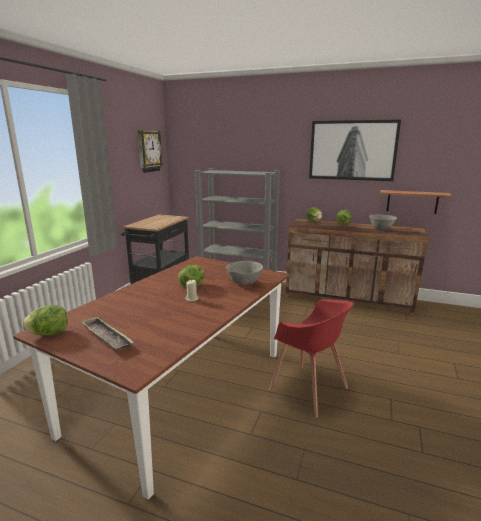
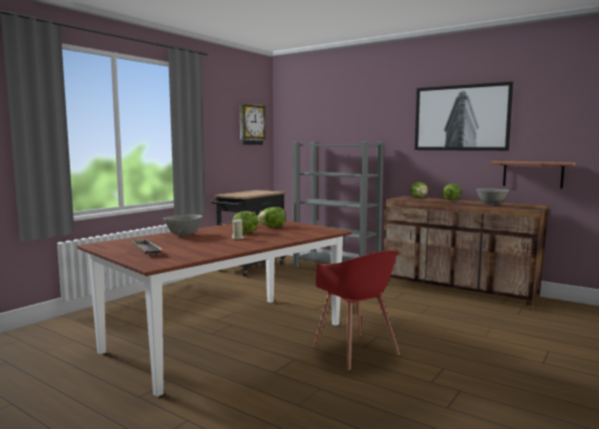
camera: 15 degrees right, 10 degrees down
(49, 334) = (104, 246): lettuce -> lettuce (272, 227)
(244, 283) = (298, 233): grey bowl -> grey bowl (183, 235)

